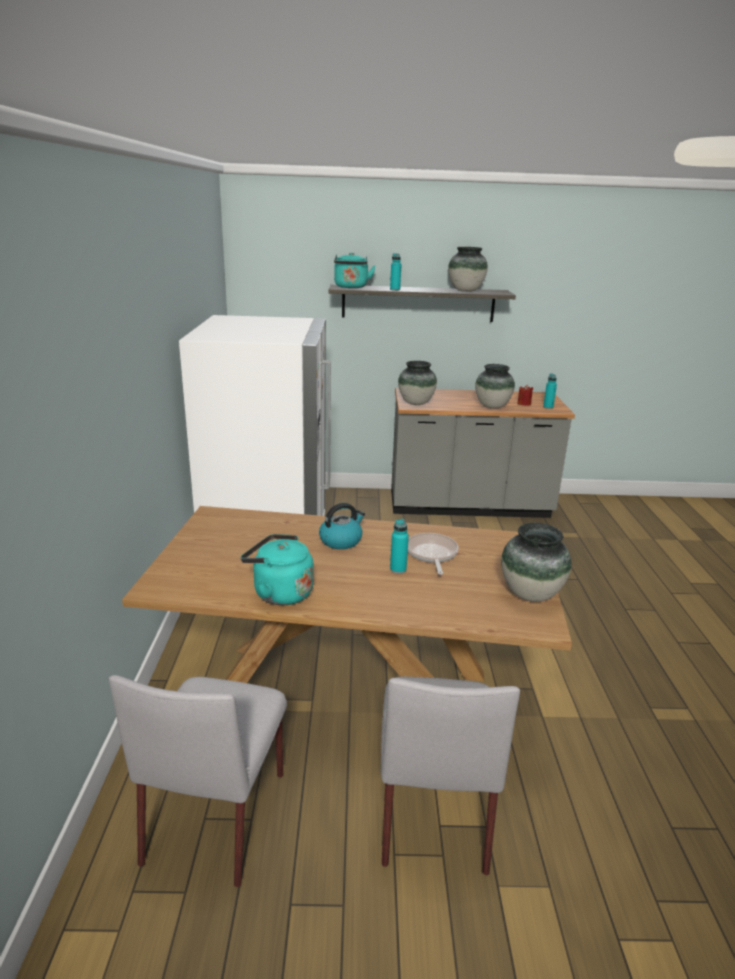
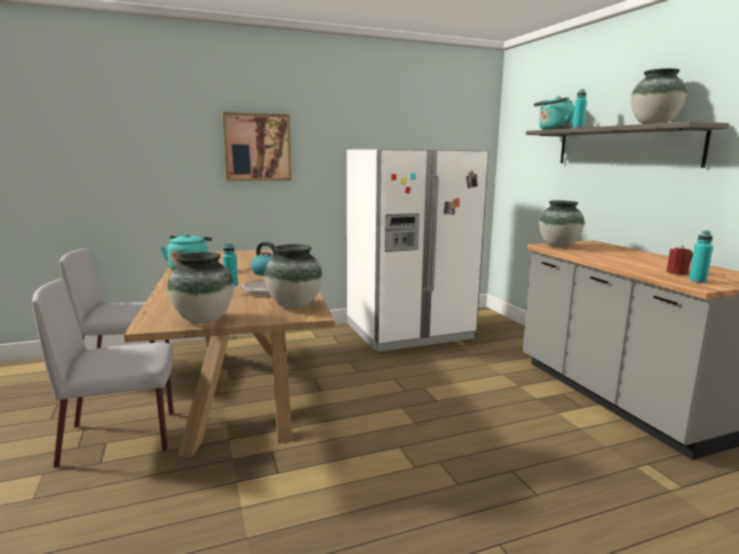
camera: 70 degrees right, 10 degrees down
(131, 370) = (257, 147): none -> picture
(492, 406) = (623, 263): vase -> vase (294, 305)

